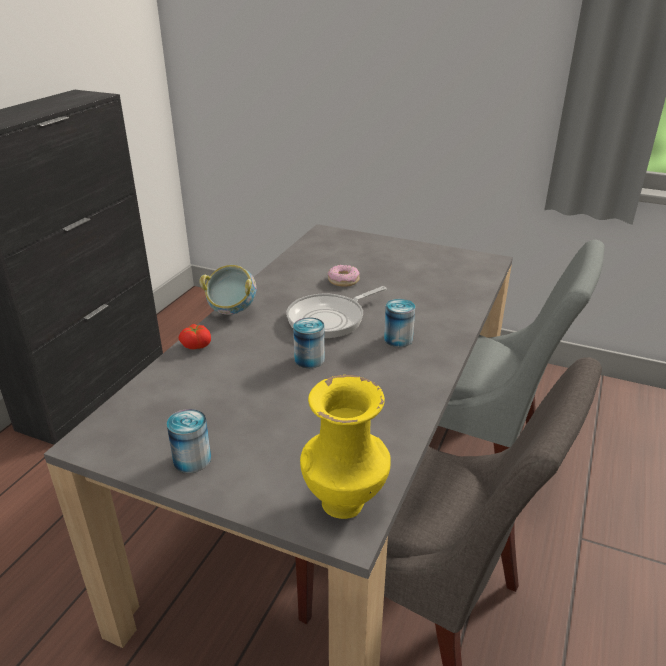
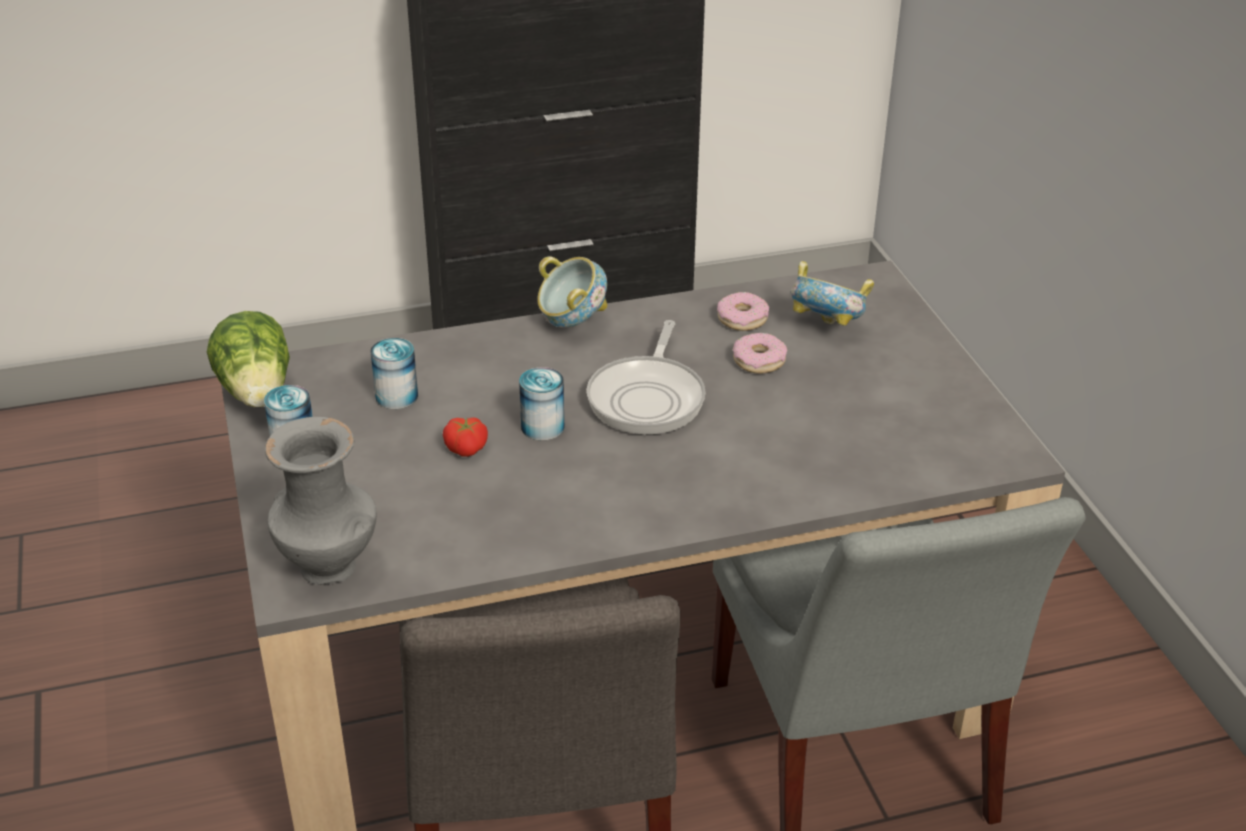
camera: 50 degrees right, 5 degrees up
(109, 450) = (257, 393): none -> lettuce
(196, 345) = (476, 339): tomato -> tomato (467, 448)
(304, 270) = (742, 319): none -> donut
(330, 319) = (648, 398): frying pan -> frying pan turned 90 degrees counterclockwise
(343, 256) = (826, 327): none -> bowl
(345, 501) = (331, 569): yellow vase -> grey vase
(398, 339) = (671, 469): can -> can (396, 396)

